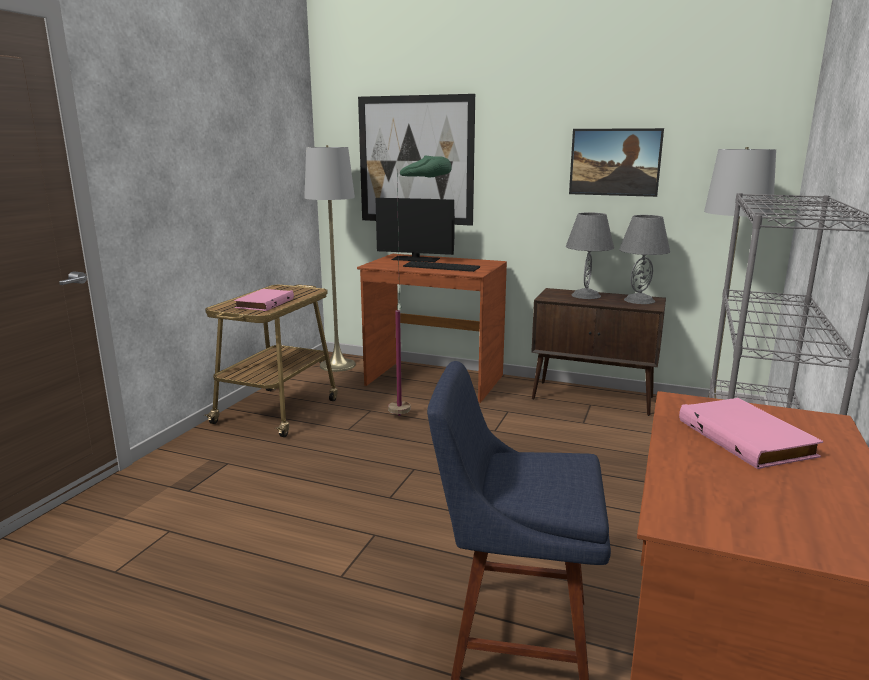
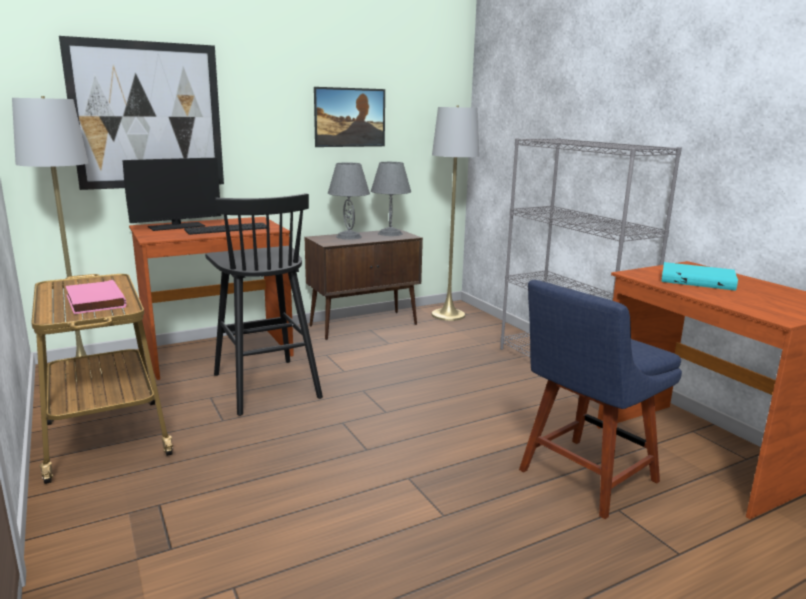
camera: 50 degrees left, 0 degrees up
(418, 417) = (265, 385): green floor lamp -> black stool
(748, 438) = (697, 280): pink book -> turquoise book

